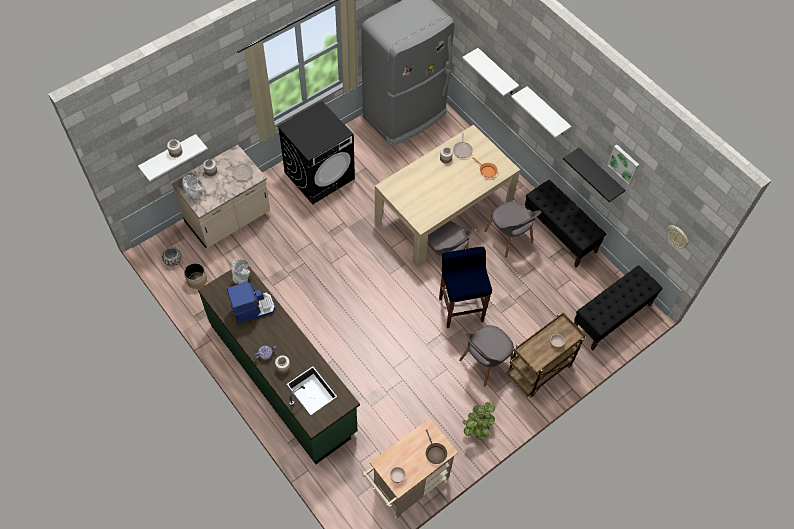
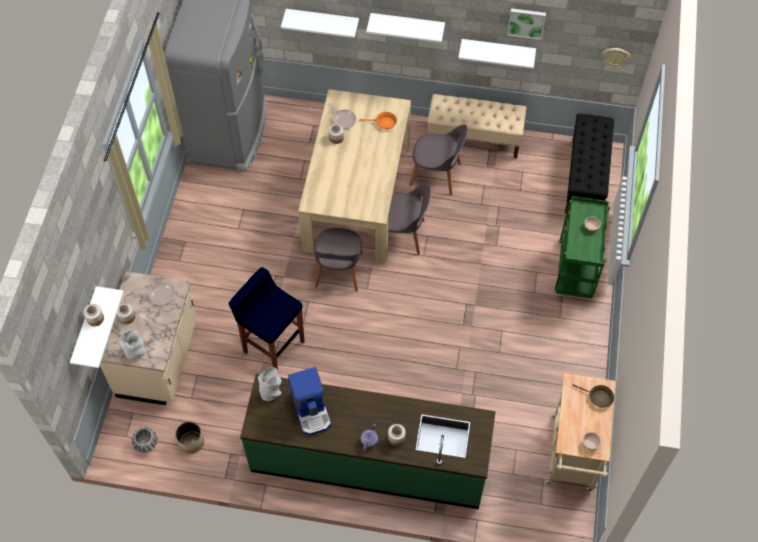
camera: 40 degrees left, 0 degrees up
(253, 308) = (311, 410): coffee machine -> coffee machine turned 135 degrees clockwise
(320, 175) = (206, 249): black washing machine -> none
(460, 309) = (460, 270): blue stool -> blue stool (273, 346)
(477, 428) = (576, 360): potted plant -> none
(484, 362) = (526, 299): grey chair -> grey chair (338, 271)
(539, 371) = (576, 270): brown cart -> green cart
(559, 233) = (474, 139): black bench -> beige bench
(599, 174) = (497, 51): black shelf -> white shelf

